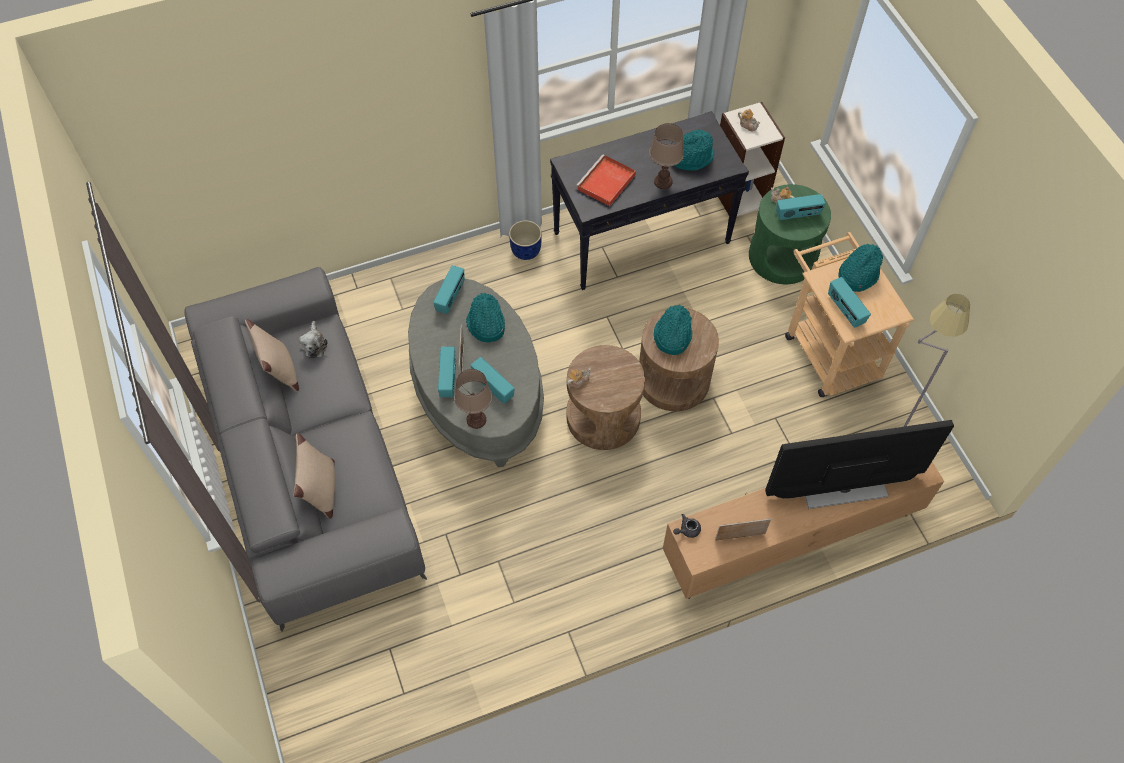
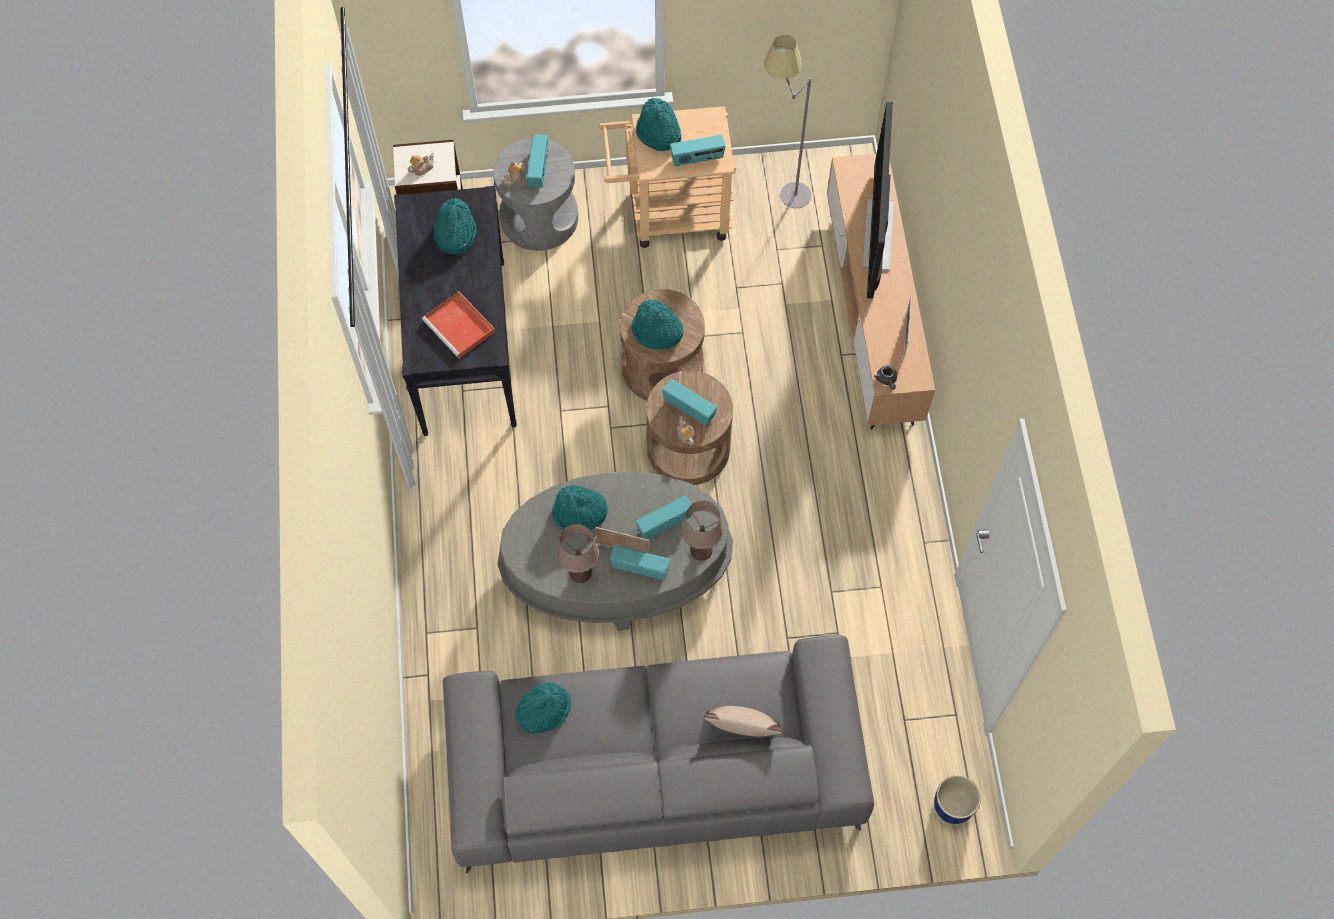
camera: 75 degrees left, 5 degrees up
(280, 371) = (569, 755): beige pillow -> none
(314, 344) = (543, 709): plush toy -> turquoise hat
(451, 297) = (529, 543): radio -> radio (689, 408)
(526, 250) = (438, 472): blue planter -> blue planter (952, 805)
(663, 182) = (479, 270): brown table lamp -> brown table lamp (580, 572)
(782, 256) = (539, 217): green side table -> grey side table

